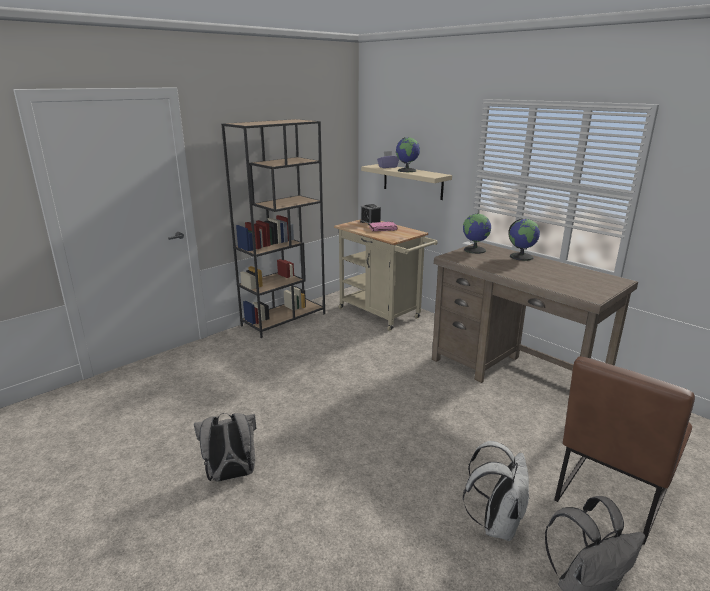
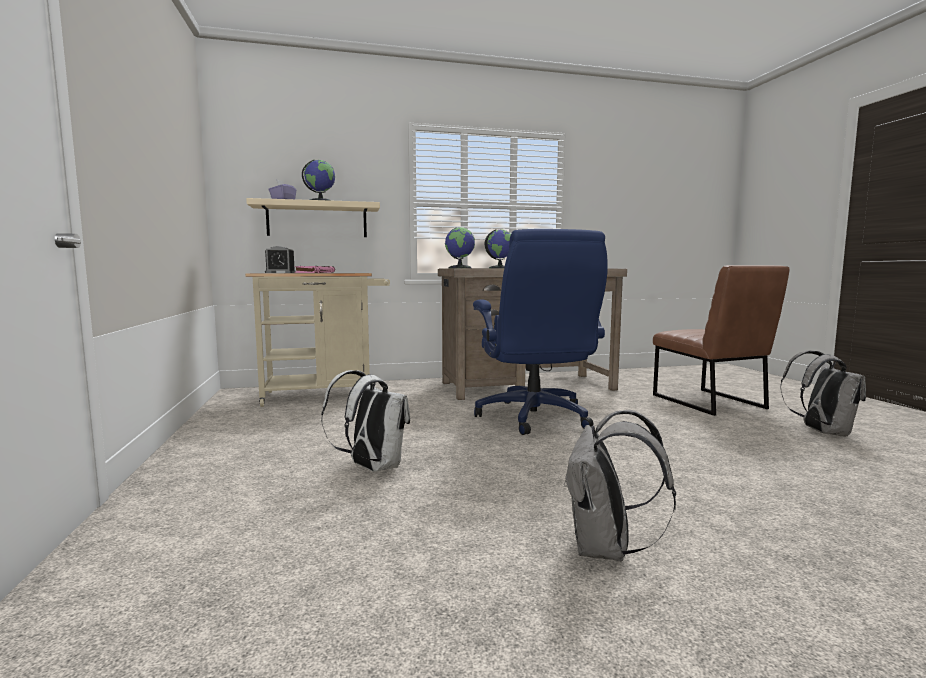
camera: 60 degrees left, 15 degrees down
(284, 319) = (207, 436): bookcase -> none
(421, 404) = (535, 419): none -> blue office chair
(496, 524) = (743, 436): white backpack -> white backpack (371, 467)

